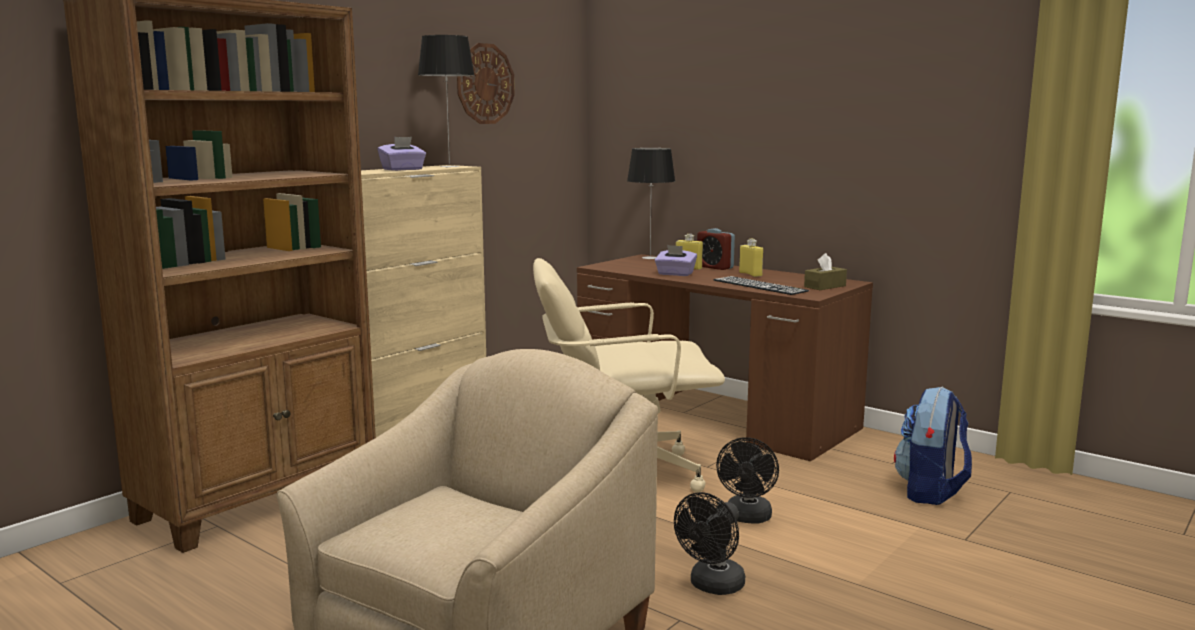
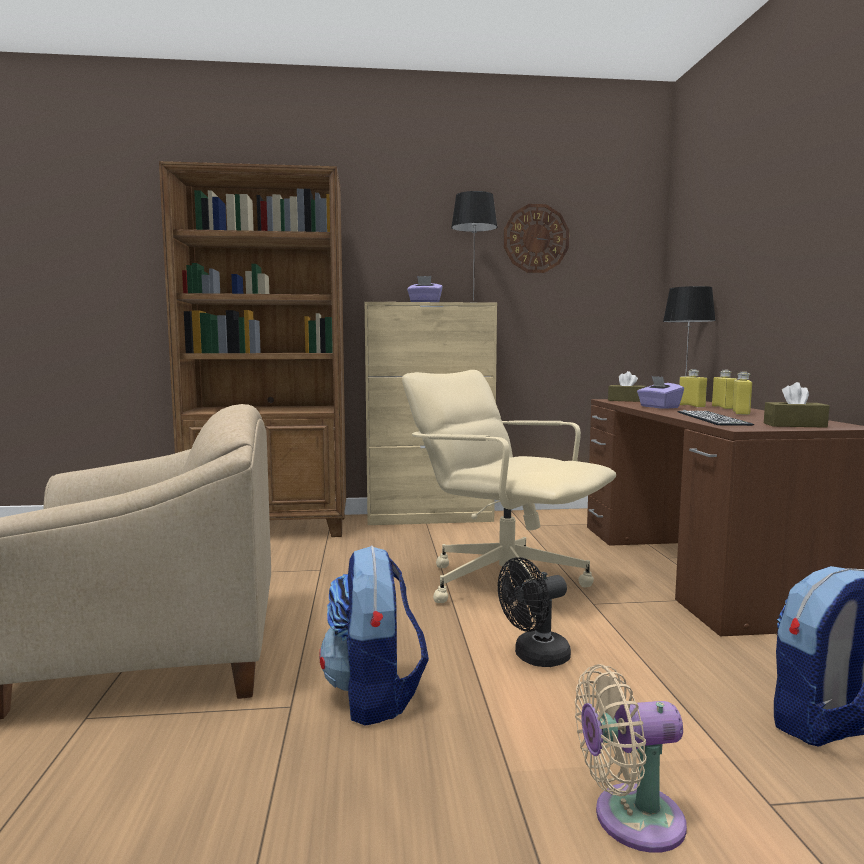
camera: 45 degrees right, 5 degrees down
(615, 266) = (626, 400): none -> brown tissue box
(712, 586) = (374, 695): black fan -> backpack
(715, 267) = (723, 407): alarm clock -> yellow bottle
(936, 575) = (629, 819): none -> beige fan

